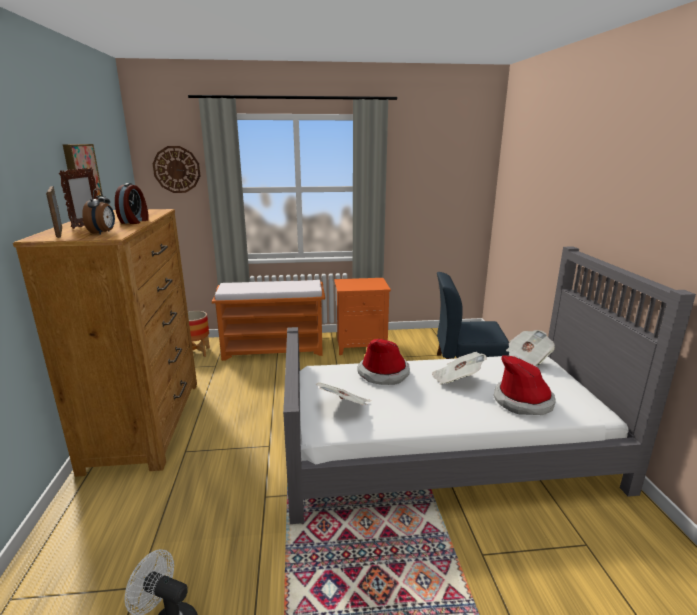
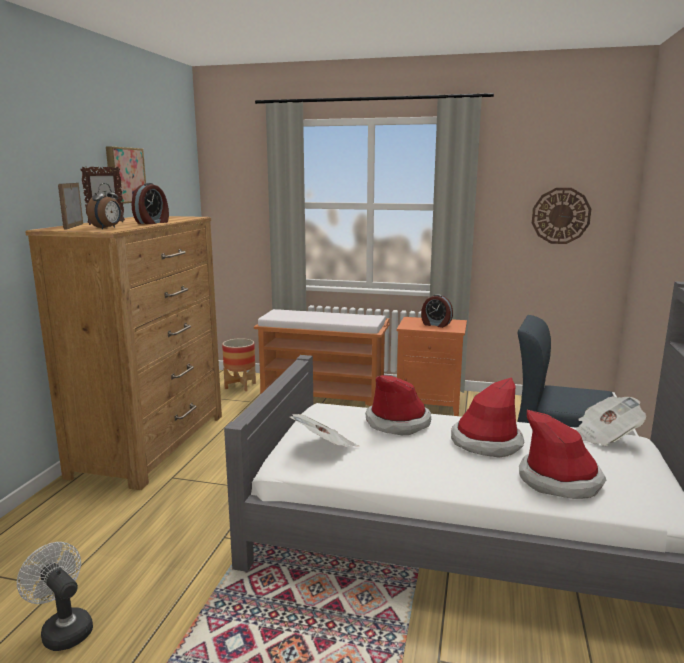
camera: 20 degrees right, 5 degrees down
(177, 169) = (241, 181): wall clock -> wall clock (560, 216)
(364, 284) = (436, 325): none -> alarm clock
(456, 379) = (486, 442): newspaper -> hat

